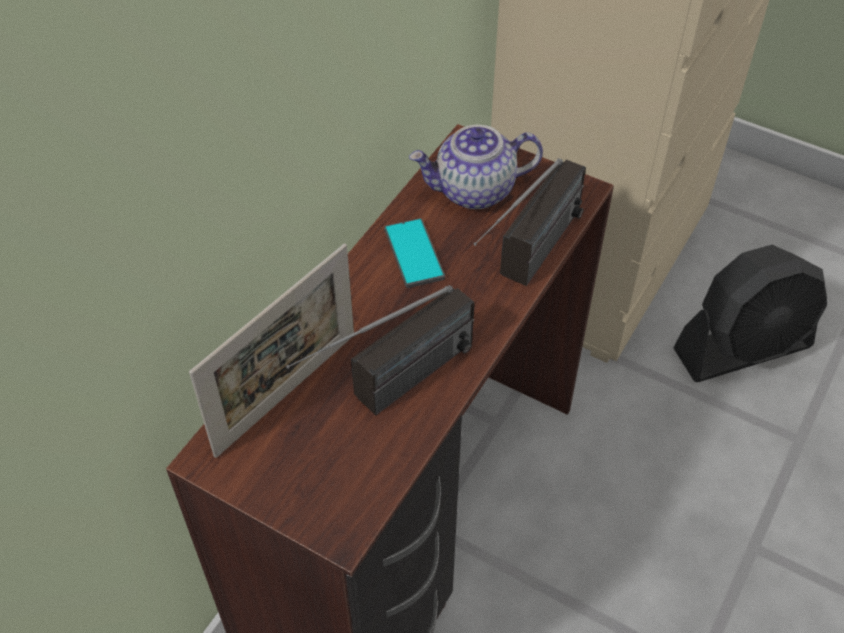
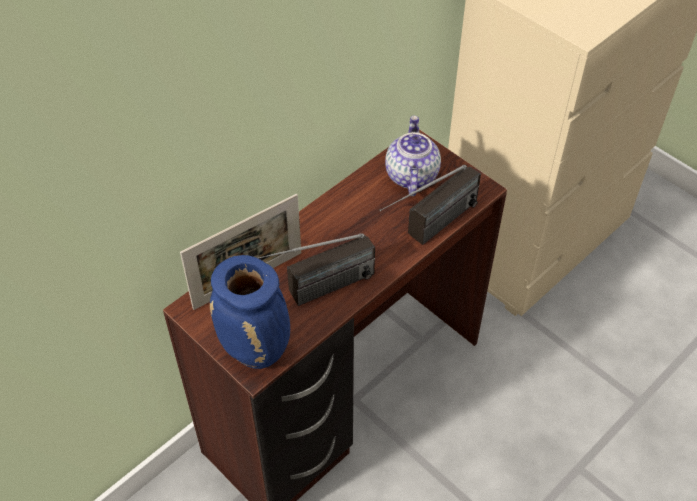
camera: 15 degrees right, 0 degrees up
(336, 500) = (257, 351): none -> blue vase
(414, 253) = (357, 209): phone -> none
(474, 191) = (410, 175): teapot -> teapot turned 90 degrees clockwise
(743, 348) = (620, 327): black fan -> none

